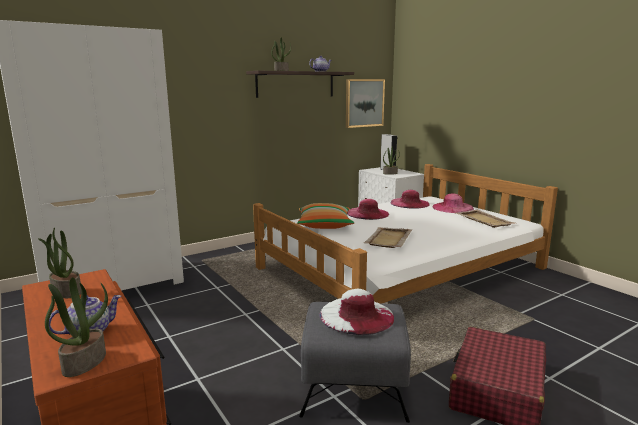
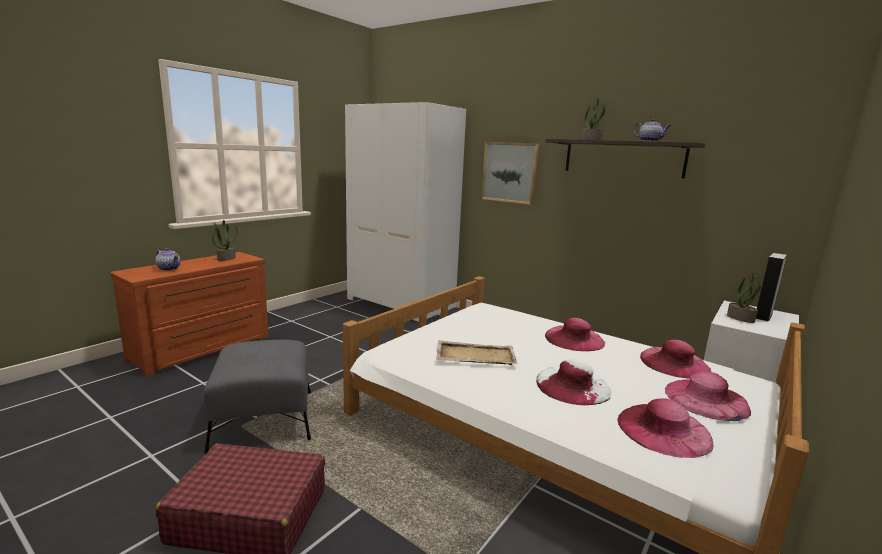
camera: 70 degrees right, 0 degrees up
(84, 362) = (135, 272): potted plant -> none
(325, 225) = (497, 321): pillow -> none
(356, 315) = (259, 355): white hat -> white hat (572, 385)
(364, 103) = (754, 195): picture -> picture (510, 172)
(484, 220) = (663, 430): beige tray -> pink hat

